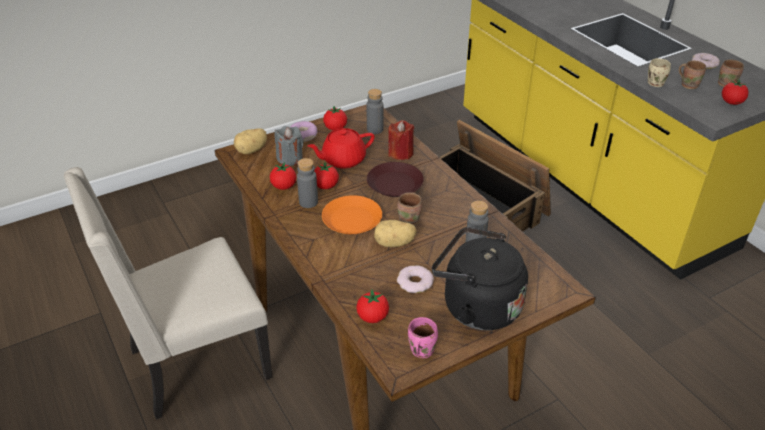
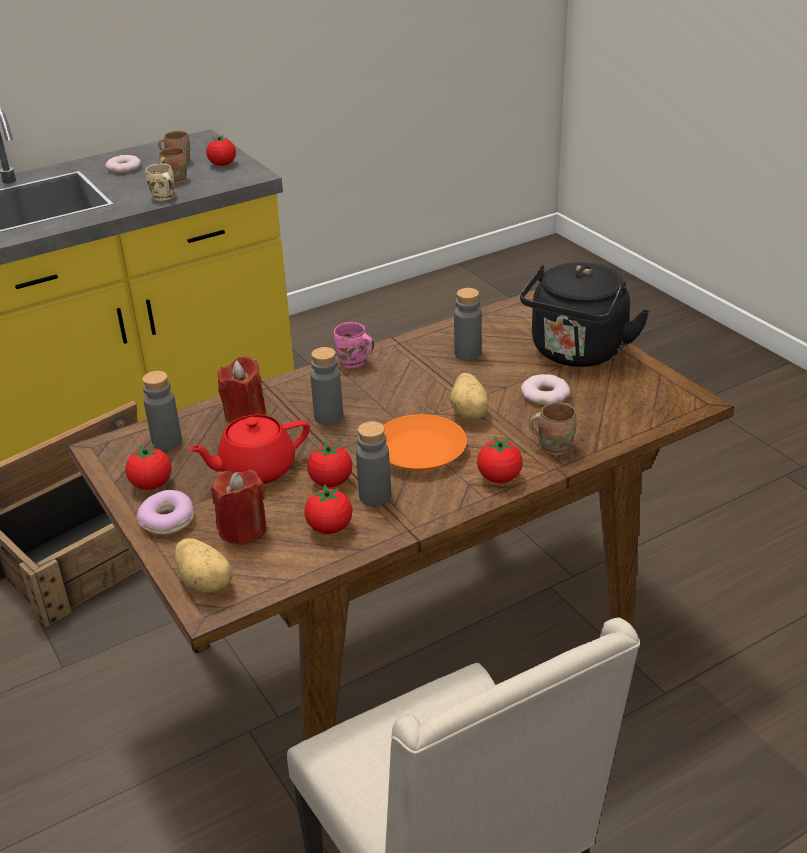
camera: 90 degrees left, 5 degrees down
(290, 158) = (242, 529): grey candle -> red candle
(343, 160) = (255, 470): red teapot -> red teapot turned 90 degrees clockwise
(372, 317) = (617, 423): tomato -> tomato (499, 478)
(394, 184) = (328, 417): brown plate -> grey bottle
(410, 219) = (415, 401): brown mug -> brown mug (553, 446)
(420, 351) = (660, 389): pink mug -> pink mug (353, 363)

